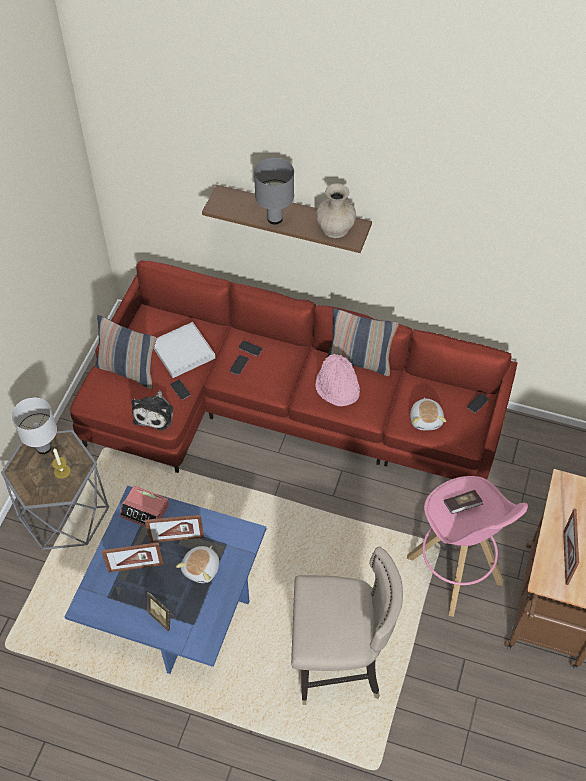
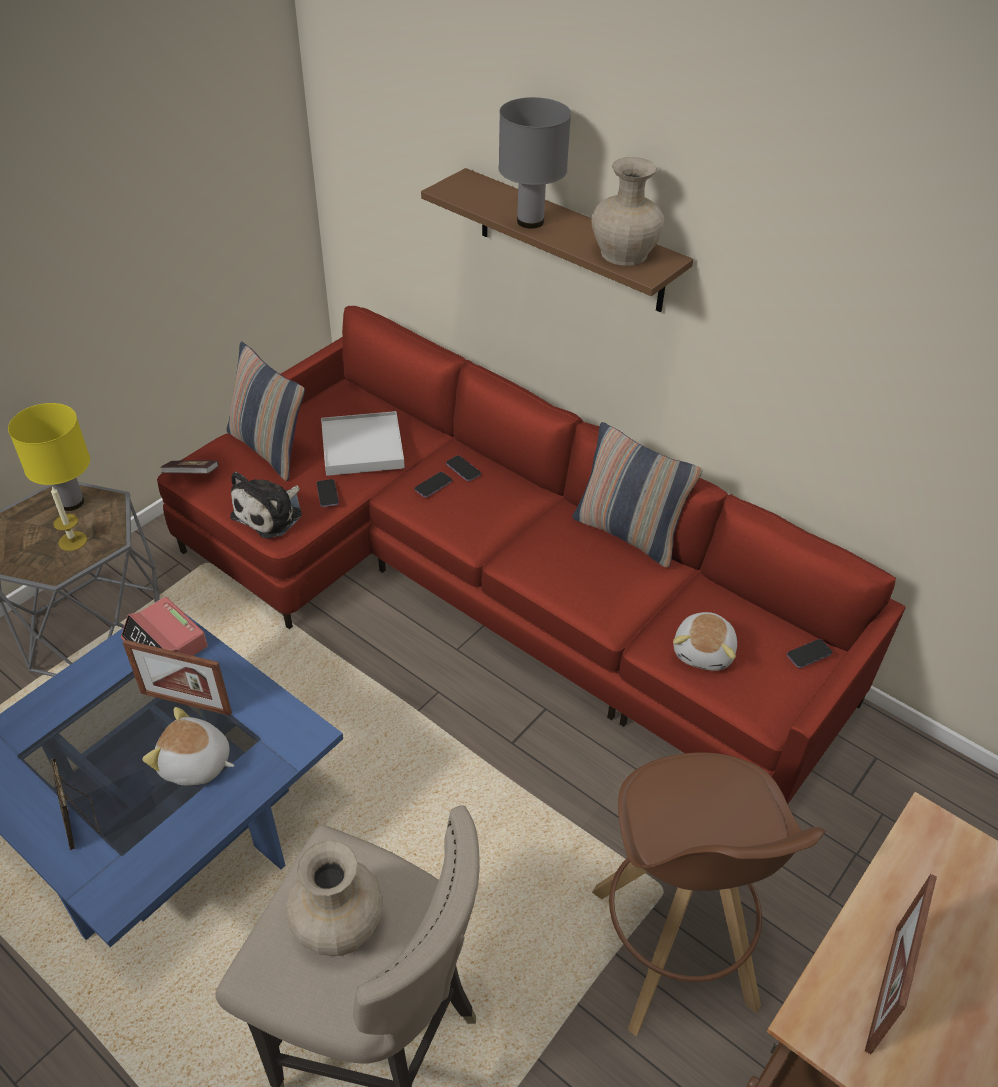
camera: 20 degrees right, 10 degrees down
(44, 447) = (72, 502): white table lamp -> yellow table lamp
(135, 567) = (93, 724): picture frame -> none
(202, 568) = (195, 764): plush toy -> plush toy turned 60 degrees clockwise
(332, 616) = (339, 927): none -> beige vase
(337, 388) = (570, 560): pink hat -> none
(455, 571) = (673, 950): pink stool -> brown stool
(462, 505) = (698, 805): book -> book (192, 475)

